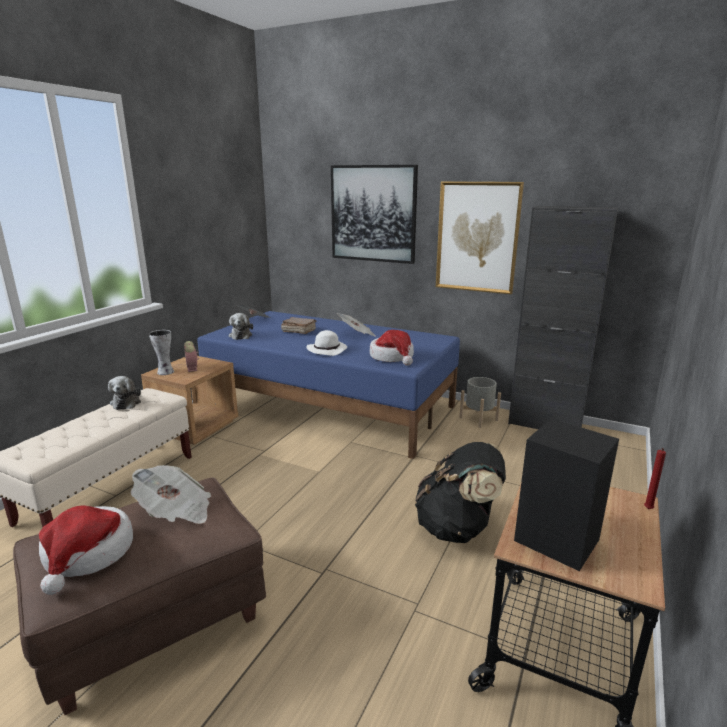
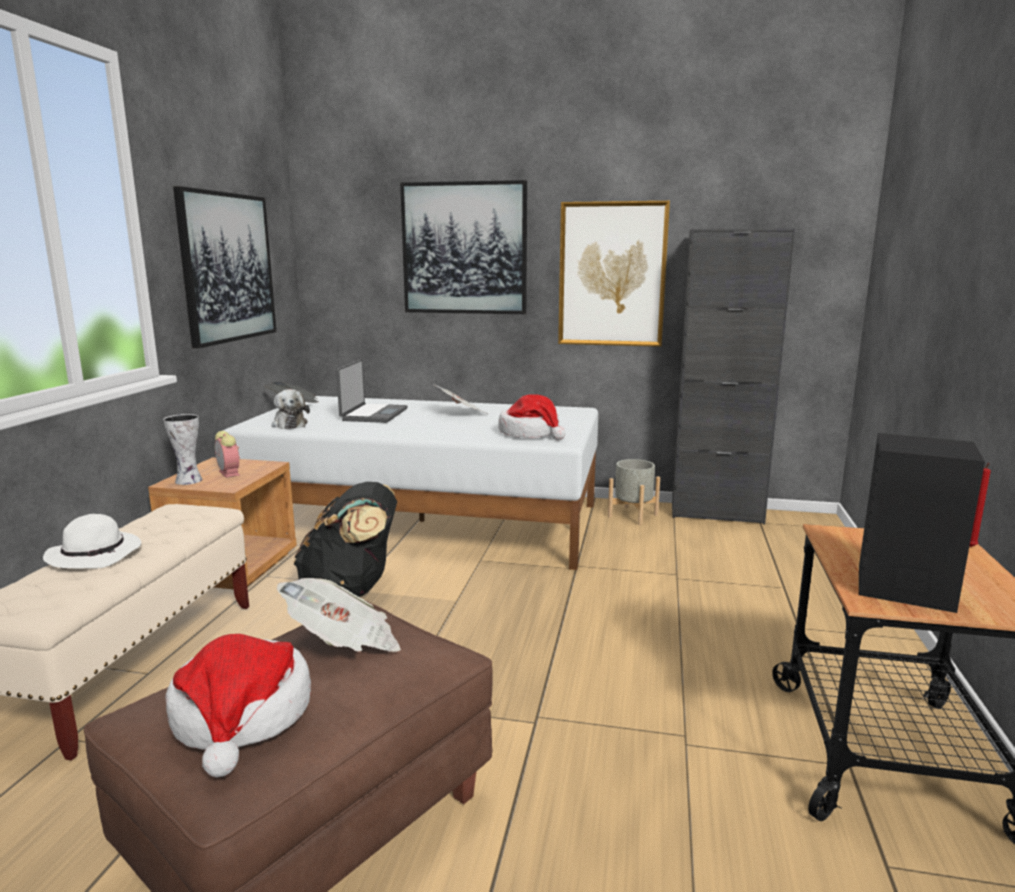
camera: 15 degrees left, 5 degrees down
(126, 402) = (149, 523): plush toy -> none
(207, 228) = (227, 267): none -> picture
(298, 331) = (373, 414): brown book -> laptop
(327, 350) = (434, 432): white hat -> white hat (96, 555)
(329, 405) = (423, 520): blue bed -> white bed
(457, 528) = (682, 640): black backpack -> black backpack (352, 590)

